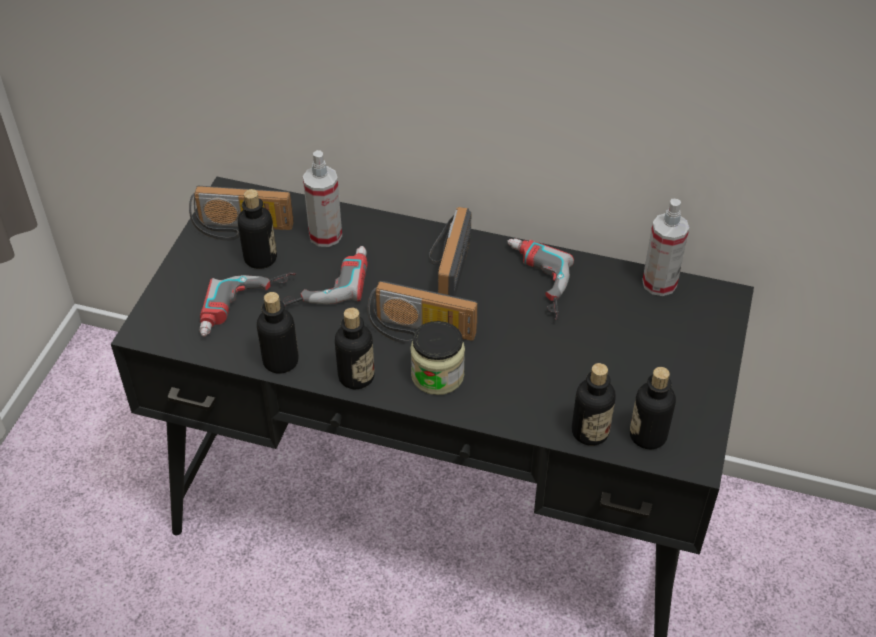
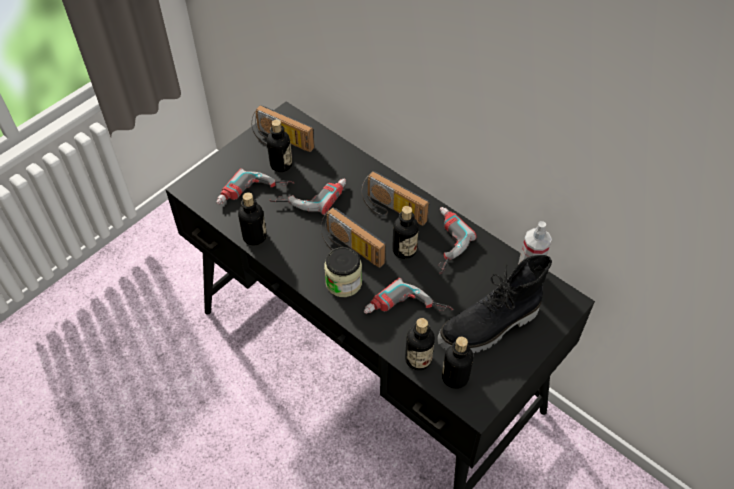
camera: 25 degrees right, 5 degrees up
(325, 235) = (329, 163): spray bottle -> none
(356, 376) = (293, 264): bottle -> bottle (404, 250)
(445, 267) = (391, 211): radio -> radio turned 90 degrees counterclockwise
(540, 382) = (406, 312): none -> power drill
(653, 362) = (490, 328): none -> black boot

